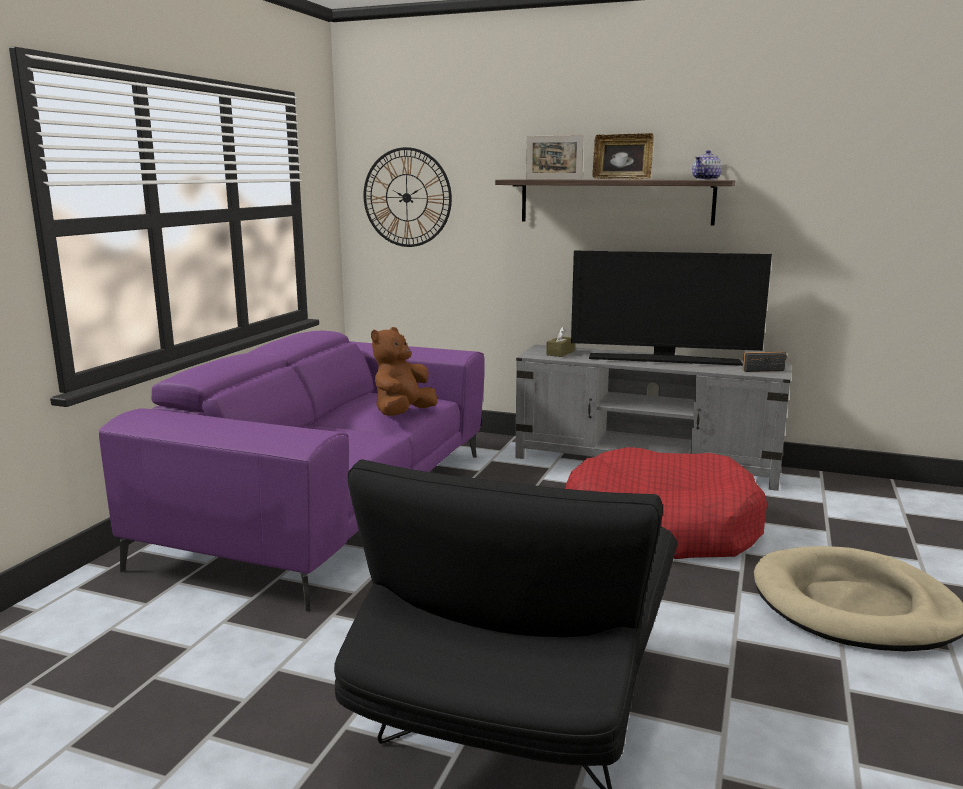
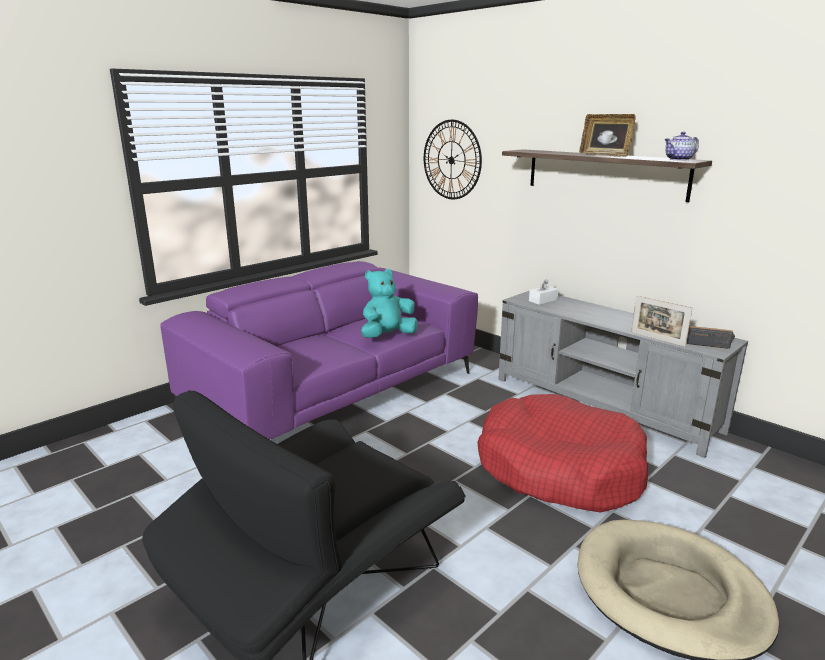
camera: 25 degrees right, 5 degrees up
(403, 414) = (387, 336): brown plush toy -> turquoise plush toy
(553, 179) = (546, 153): picture frame -> picture frame (657, 339)
(560, 353) = (543, 300): brown tissue box -> white tissue box
(664, 360) = (625, 320): television -> none

